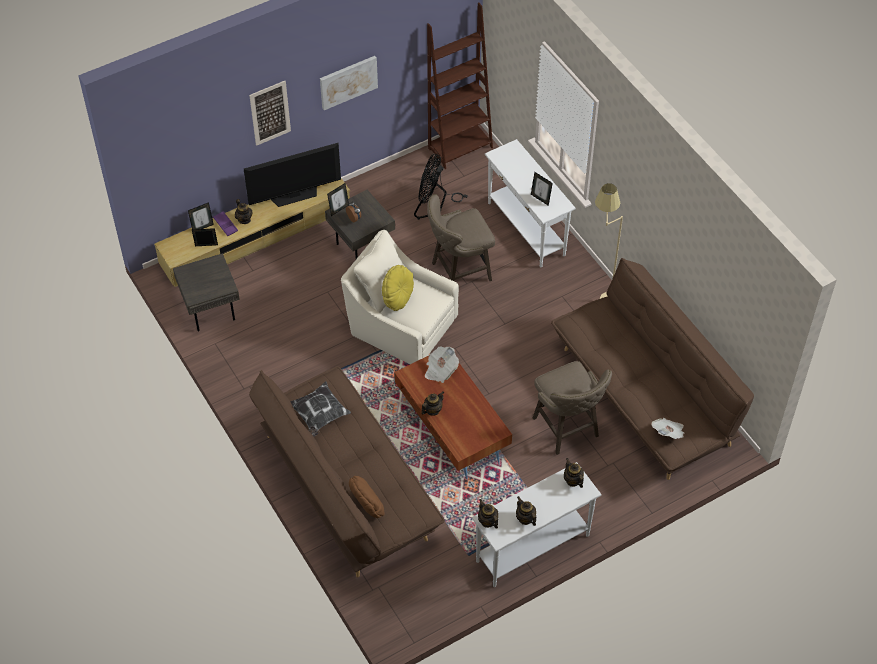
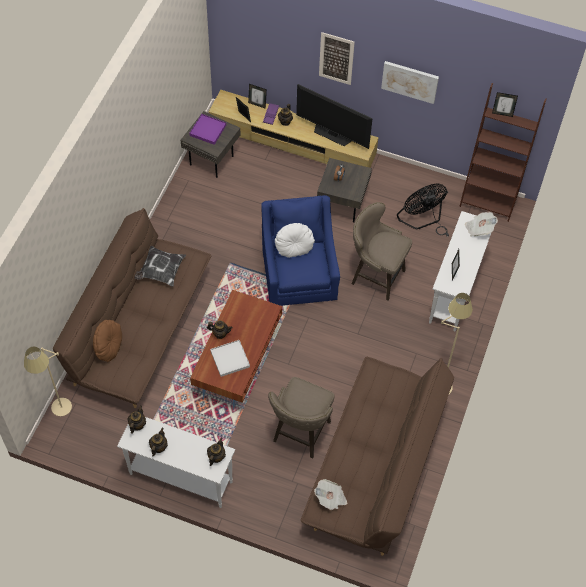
camera: 50 degrees right, 5 degrees up
(199, 279) = (207, 130): none -> purple tray
(339, 209) = (338, 164): picture frame -> picture frame (502, 113)
(380, 608) = (60, 415): none -> beige floor lamp
(398, 299) = (294, 250): yellow pillow -> white pillow
(401, 324) = (299, 272): beige armchair -> blue armchair
(440, 370) = (258, 316): newspaper -> newspaper (479, 228)
(466, 419) = (230, 359): none -> white tray

